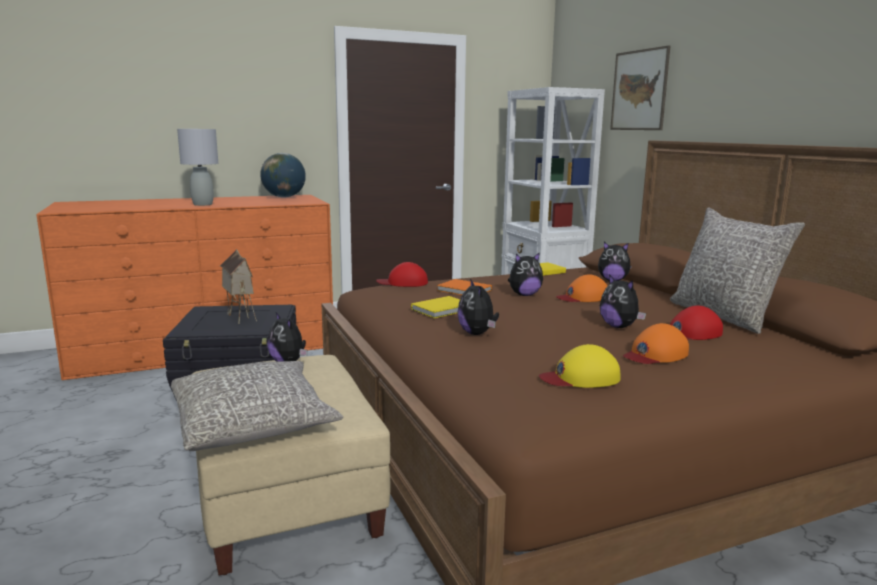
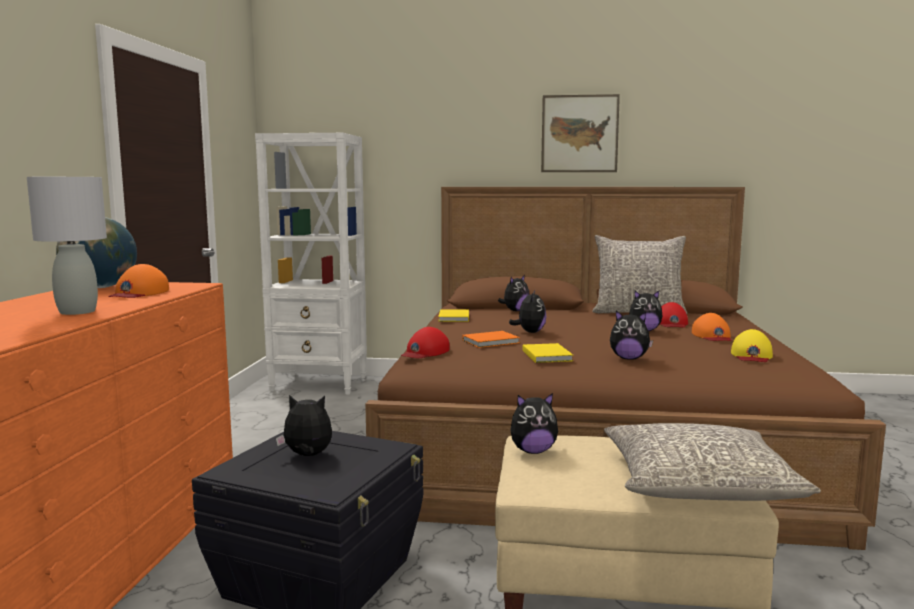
camera: 60 degrees left, 5 degrees down
(239, 317) = (307, 456): toy house -> plush toy
(583, 297) = (557, 323): orange cap -> orange cap (139, 293)
(639, 90) = (410, 140): picture -> picture (579, 134)

